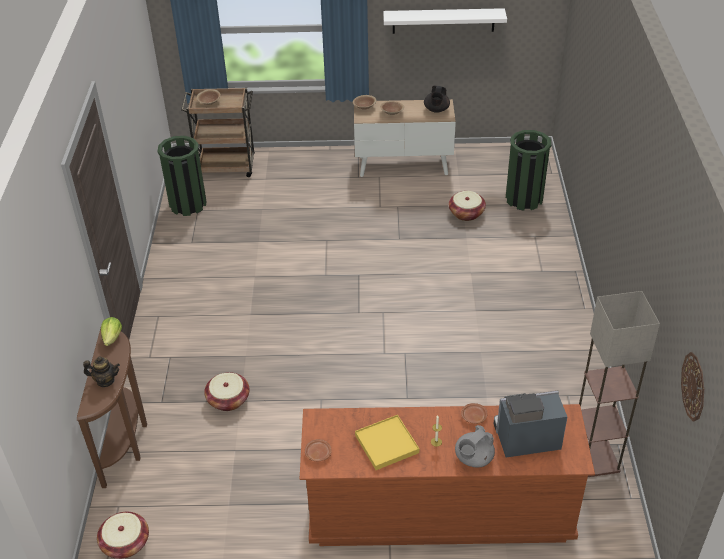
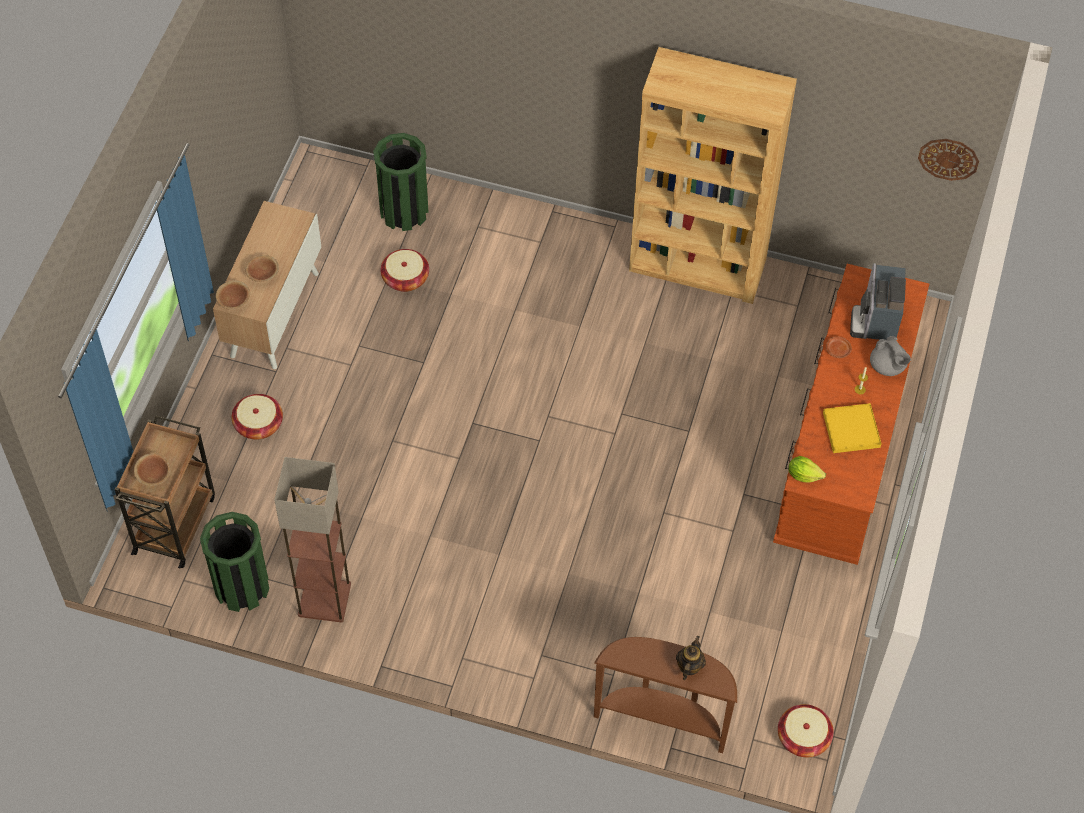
camera: 75 degrees left, 15 degrees up
(112, 338) = (621, 652): lettuce -> lettuce (803, 475)
(228, 399) = (633, 604): basket -> basket (258, 424)
(318, 453) = (846, 489): brown plate -> none
(436, 110) = (281, 225): black teapot -> none
(443, 20) = (222, 136): white shelf -> none
(577, 367) = (698, 266): none -> brown bookcase
(593, 458) = (818, 300): floor lamp -> floor lamp (323, 600)

